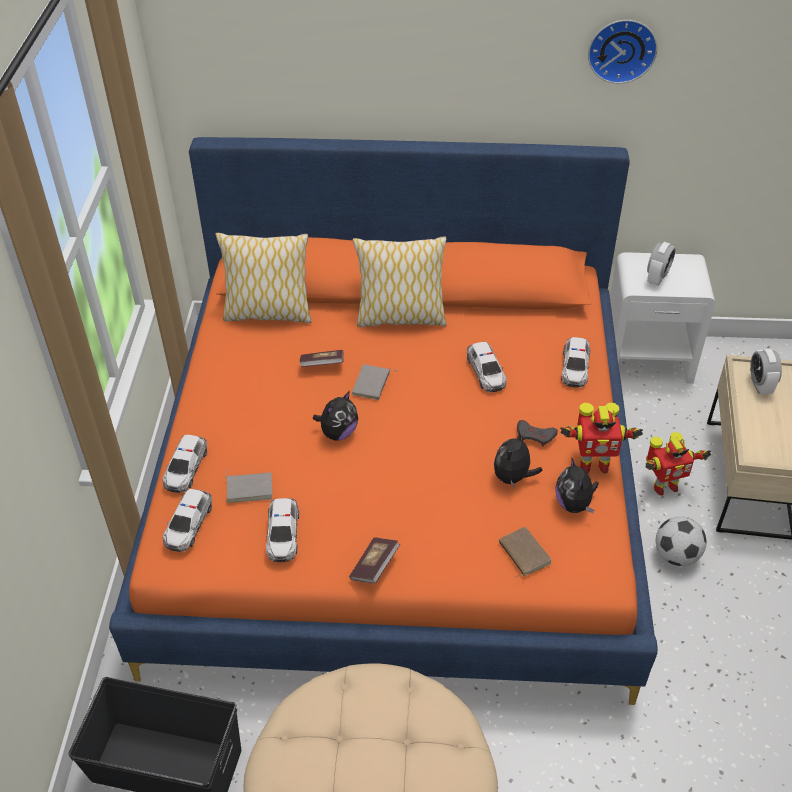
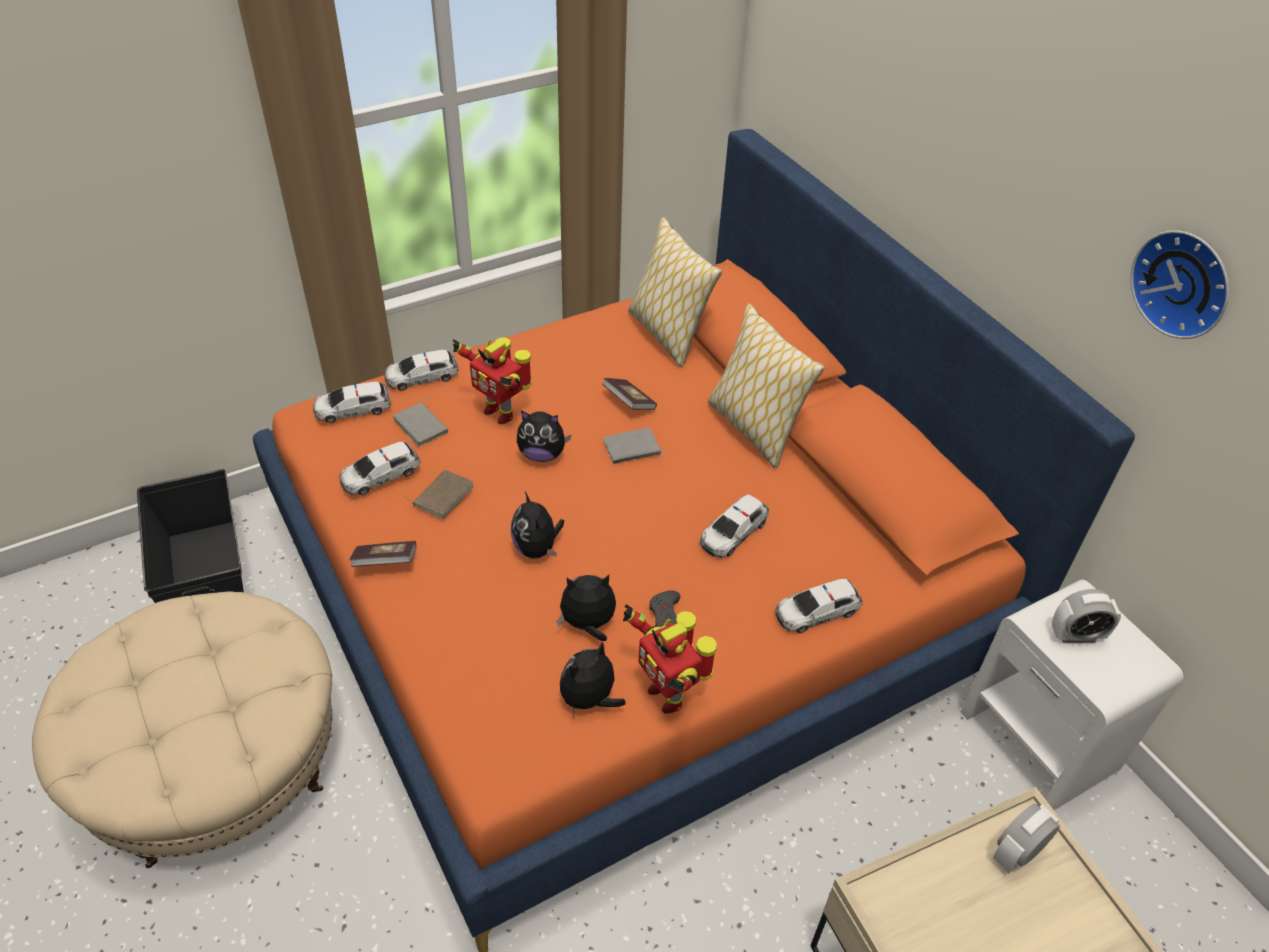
camera: 55 degrees right, 0 degrees up
(425, 475) = (537, 548): none -> plush toy
(522, 554) = (480, 680): brown book -> brown book (442, 495)
(664, 486) = (837, 850): toy robot -> toy robot (500, 412)
(676, 555) = (735, 911): football -> none

